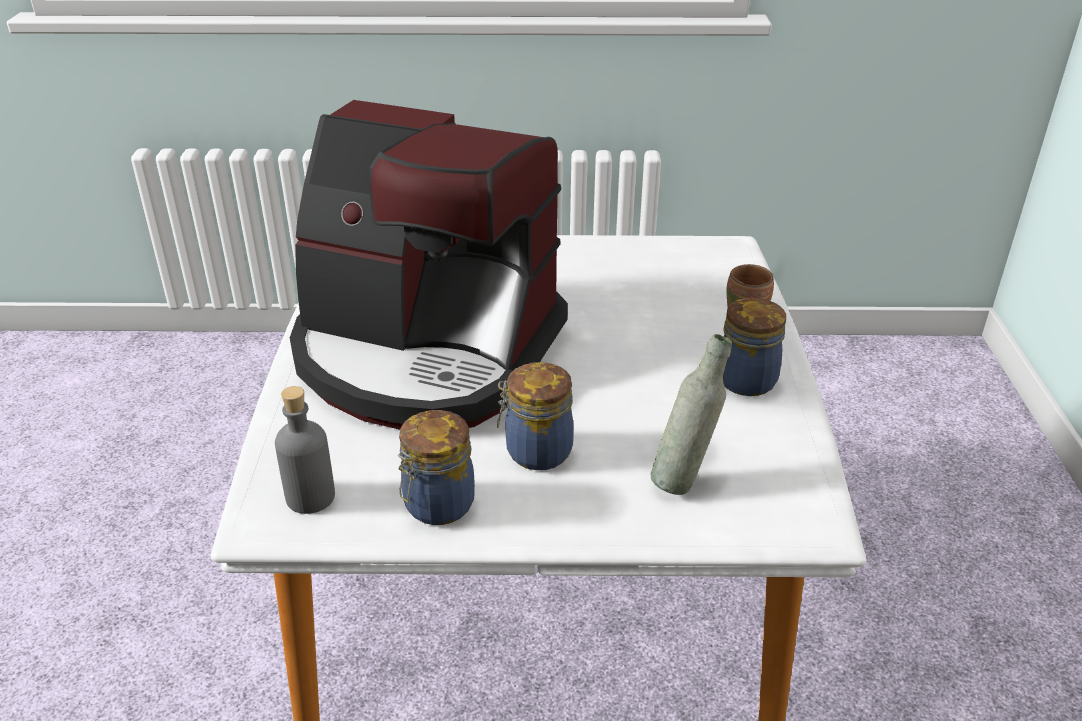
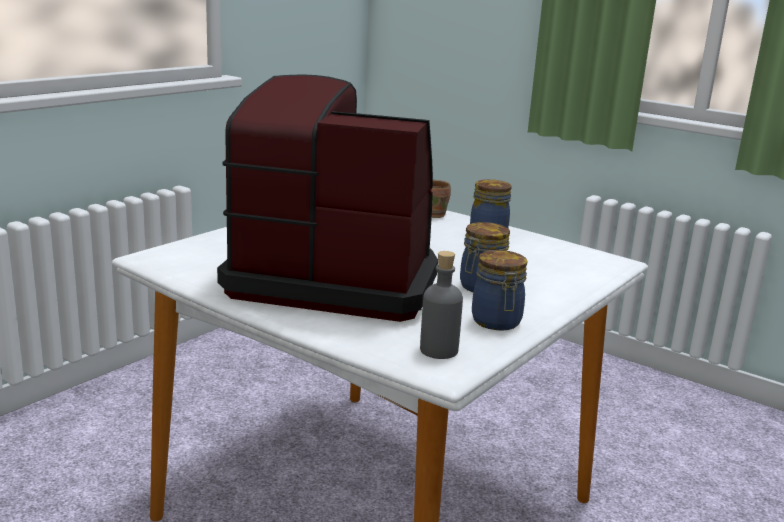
camera: 55 degrees left, 15 degrees down
(426, 354) = (334, 280): coffee machine -> coffee machine turned 135 degrees counterclockwise
(684, 480) = (551, 269): grey bottle -> none

